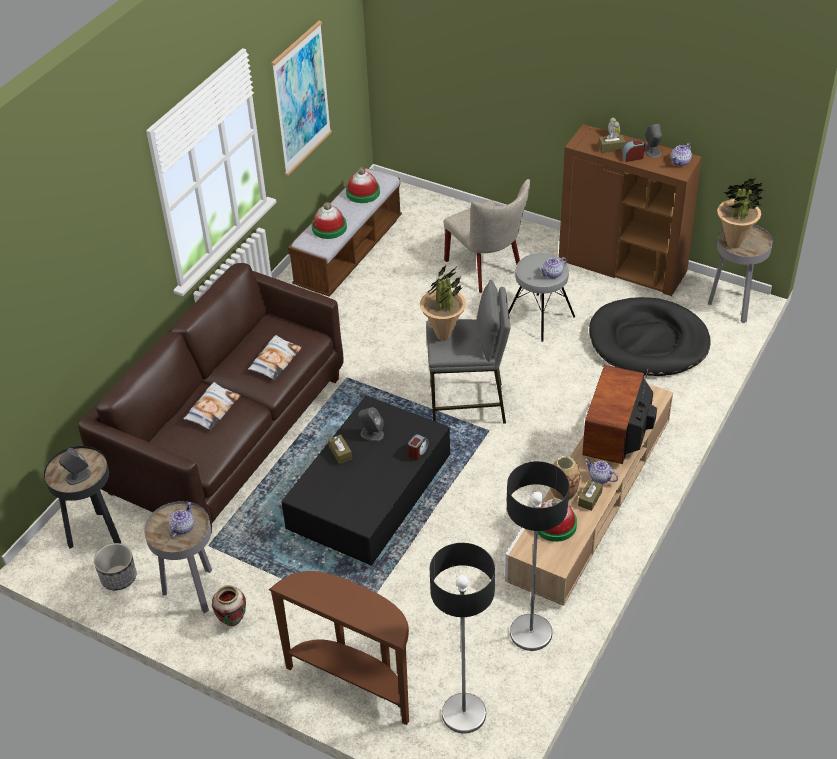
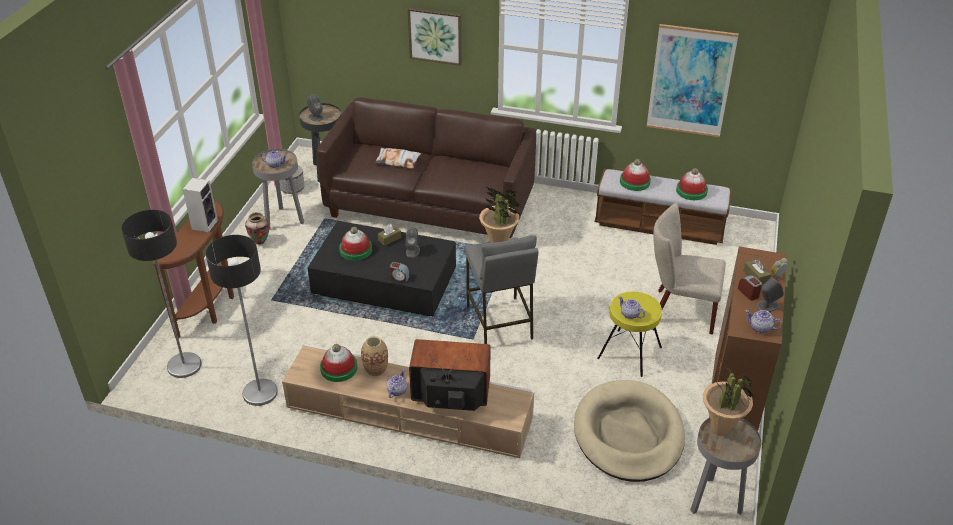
camera: 75 degrees right, 5 degrees down
(110, 261) = (435, 35): none -> picture
(275, 361) = (457, 178): pillow -> none
(334, 590) = (204, 224): none -> speaker
(351, 487) = (356, 250): none -> hat
(487, 269) = (680, 310): beige chair -> beige chair turned 60 degrees clockwise
(540, 317) = (630, 353): grey stool -> yellow stool
(590, 498) = (371, 387): brown tissue box -> none
(648, 341) = (628, 434): black dog bed -> beige dog bed

